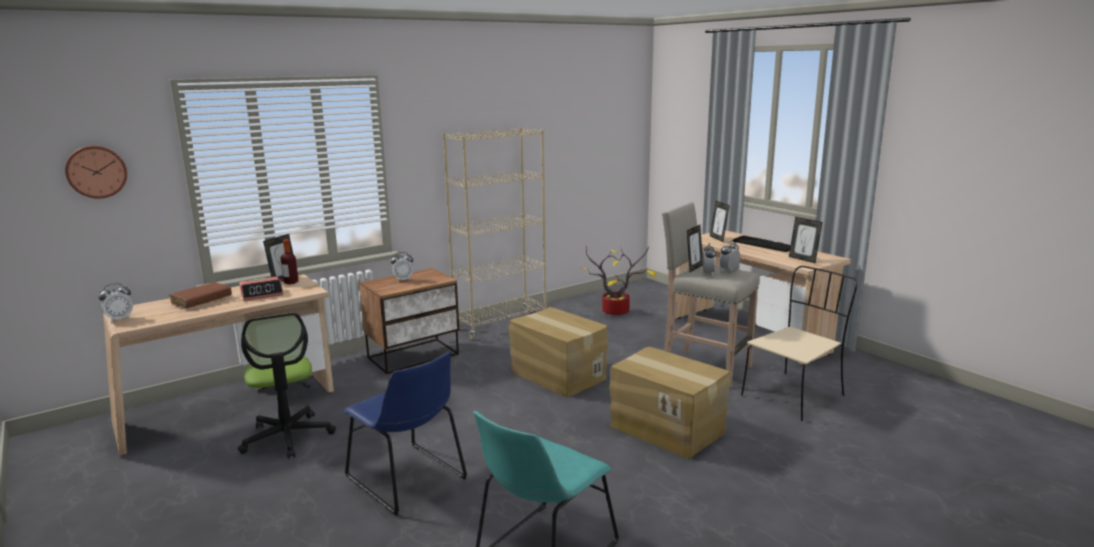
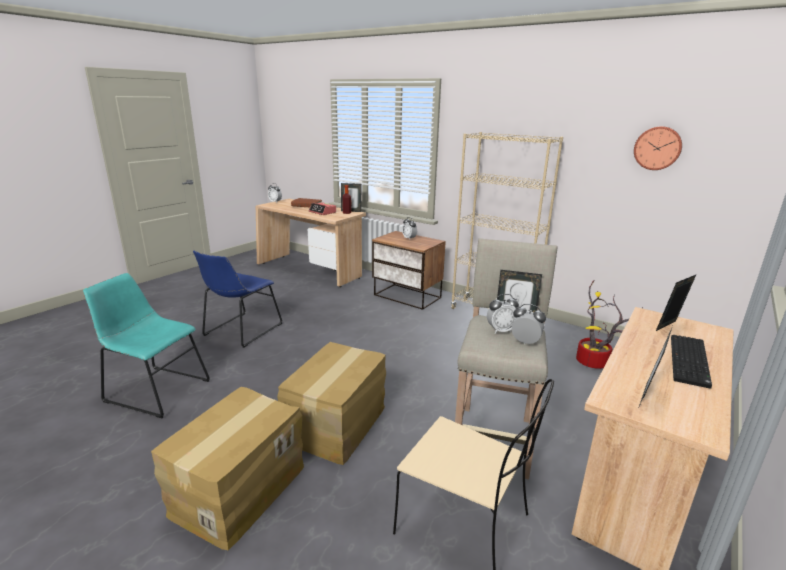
camera: 70 degrees right, 5 degrees up
(96, 171) = (301, 128): wall clock -> wall clock (657, 148)
(287, 437) = (283, 290): office chair -> none
(557, 375) = (412, 354): cardboard box -> cardboard box (238, 489)

